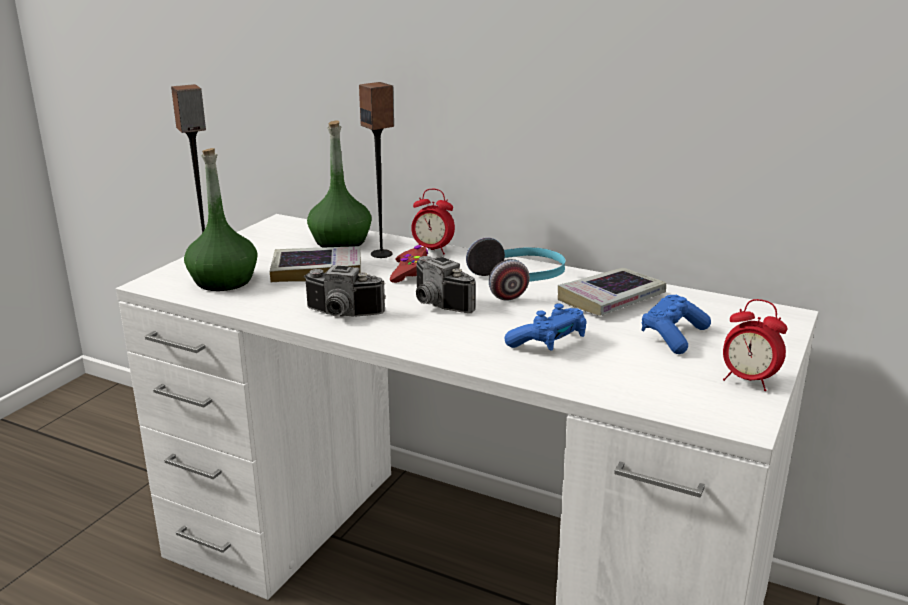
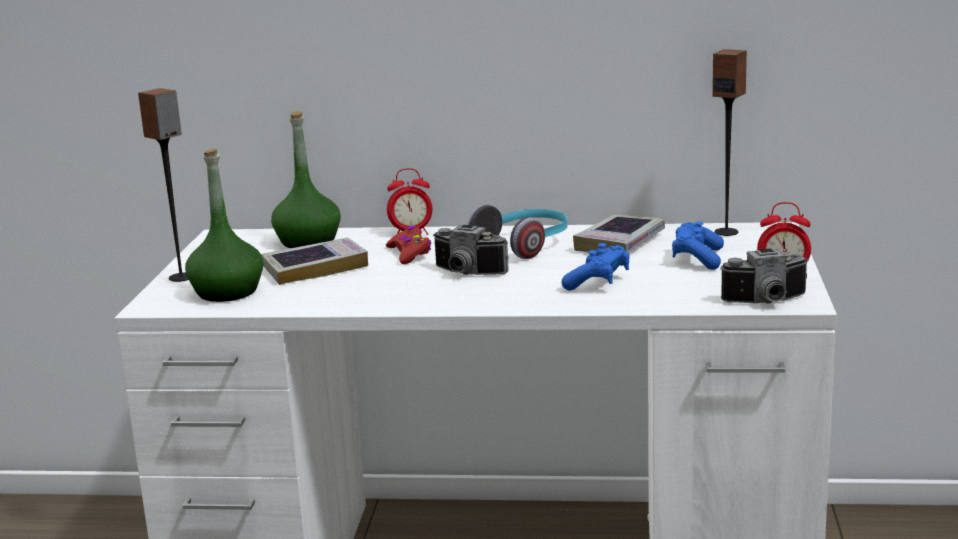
camera: 20 degrees left, 5 degrees down
(341, 315) = (384, 296): camera -> camera (768, 302)
(382, 254) = (364, 244): speaker -> speaker (726, 232)

